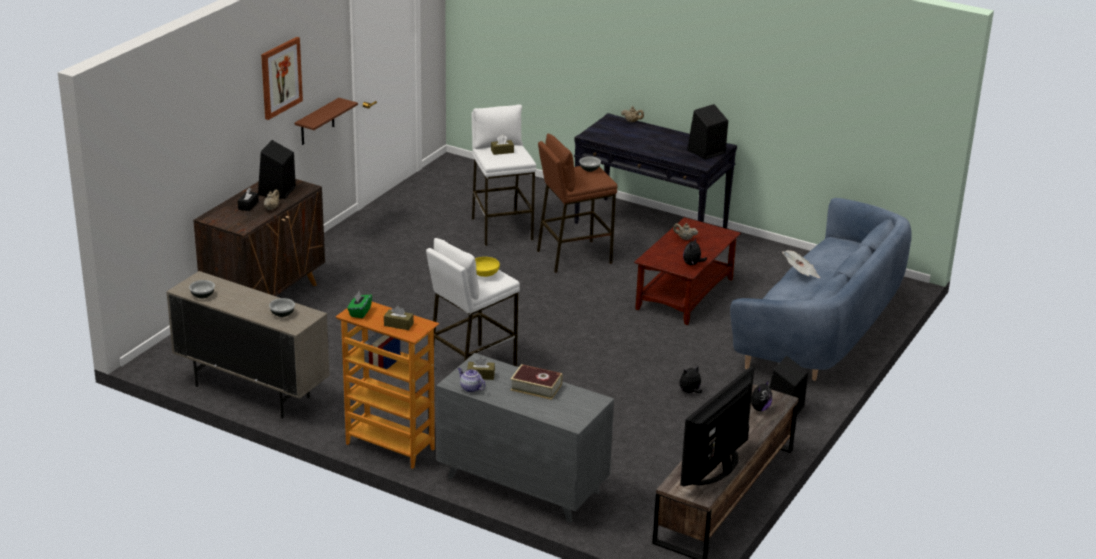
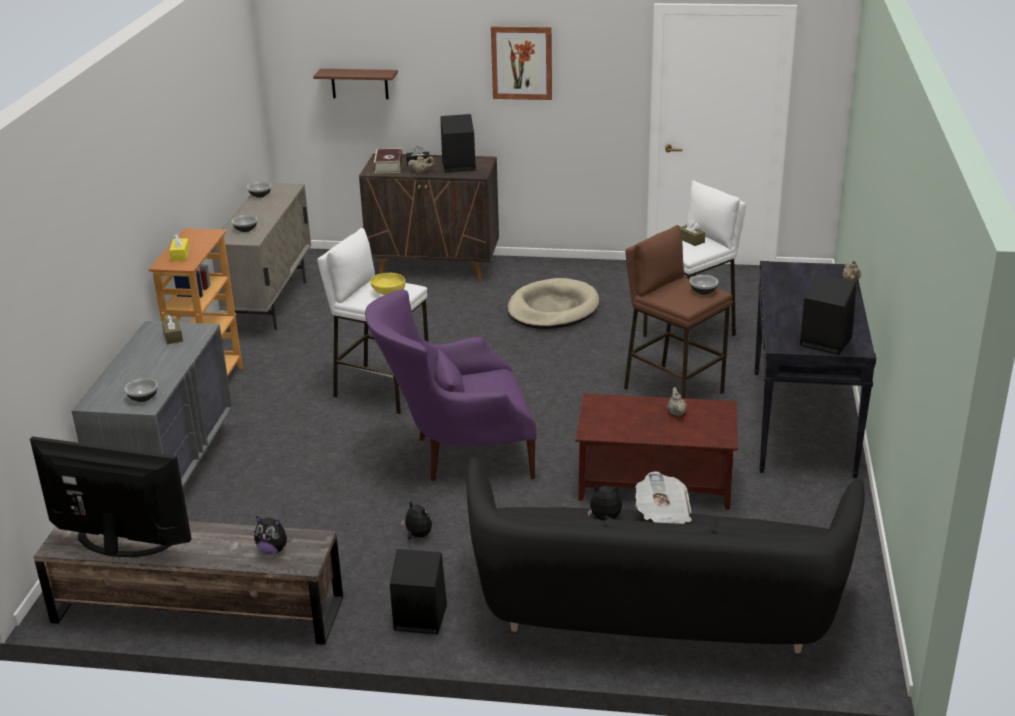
camera: 70 degrees right, 0 degrees up
(317, 122) = (581, 134): brown shelf -> brown shelf (359, 83)
(360, 312) = (196, 235): green tissue box -> none
(398, 324) = (180, 255): brown tissue box -> yellow tissue box
(403, 267) = (553, 309): none -> beige dog bed
(470, 388) = (145, 337): teapot -> none
(536, 387) = (160, 368): book -> book (388, 166)
(582, 400) = (143, 398): none -> bowl
(596, 356) = (456, 455): none -> purple armchair
(692, 264) = (611, 431): plush toy -> plush toy (605, 519)
(821, 330) = (655, 611): blue sofa -> black sofa

